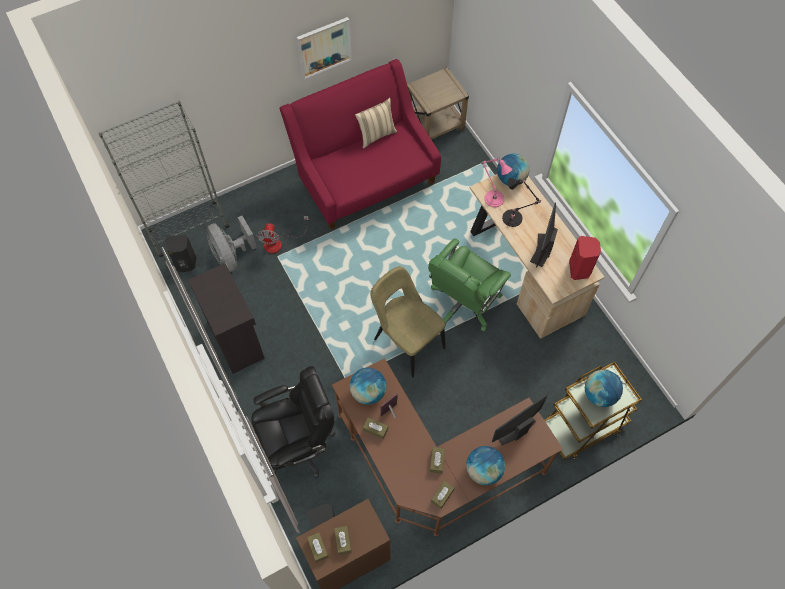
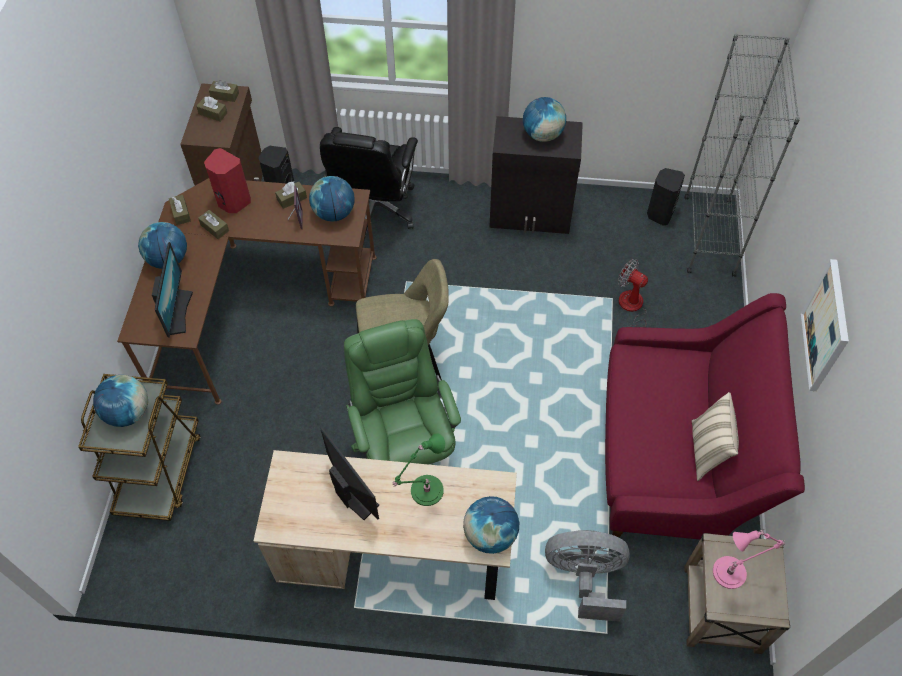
camera: 125 degrees right, 5 degrees down
(216, 296) = (542, 135): none -> globe
(231, 256) = (642, 257): grey fan -> grey fan (585, 577)
(493, 197) = (477, 489): pink table lamp -> pink table lamp (732, 572)
(514, 219) = (424, 492): black table lamp -> green table lamp
(580, 269) = (287, 517): red speaker -> red speaker (232, 202)

